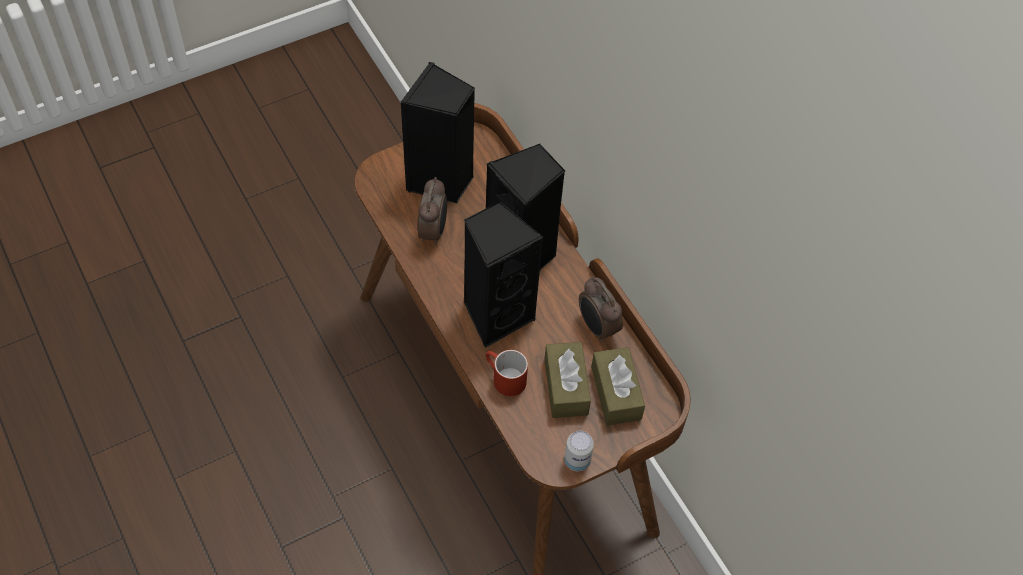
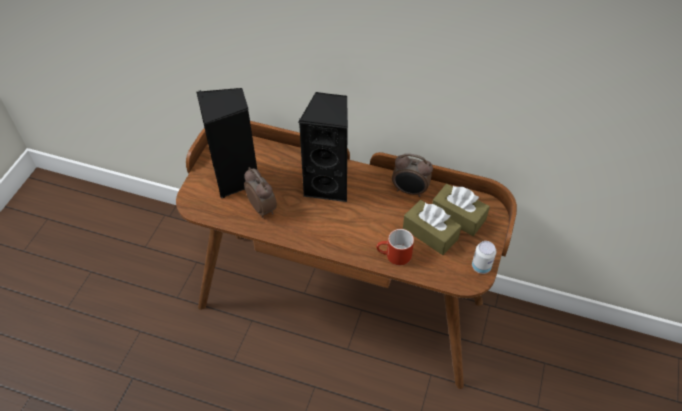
camera: 40 degrees left, 5 degrees down
(496, 314) = (349, 225): black speaker -> none

